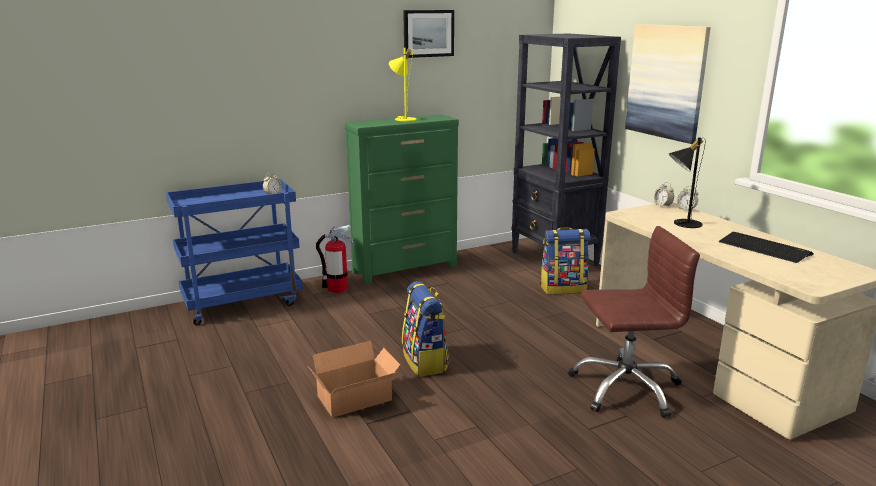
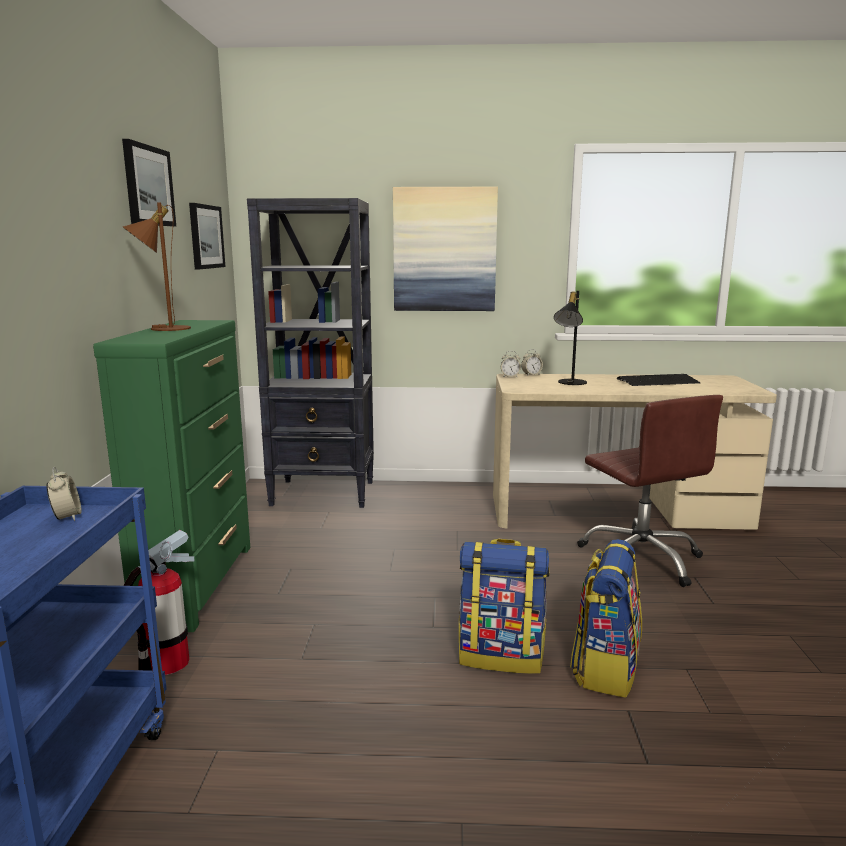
camera: 60 degrees left, 5 degrees down
(357, 399) = (570, 752): cardboard box -> none
(403, 118) = (163, 328): yellow table lamp -> brown table lamp
(503, 59) = (205, 236): none -> picture
(563, 288) = (400, 513): backpack -> backpack (605, 668)
(625, 387) = (641, 559): brown office chair -> brown office chair turned 135 degrees clockwise

